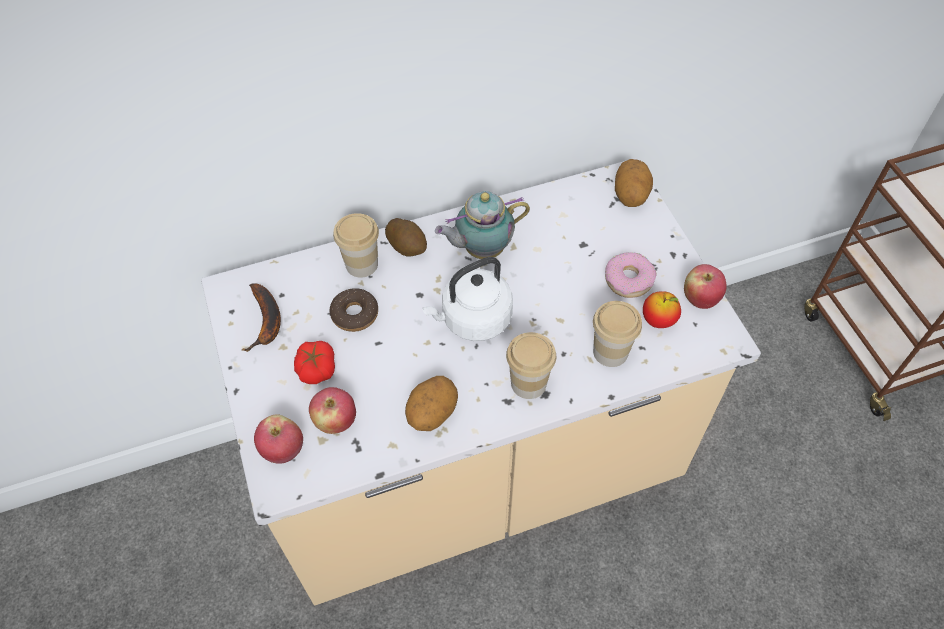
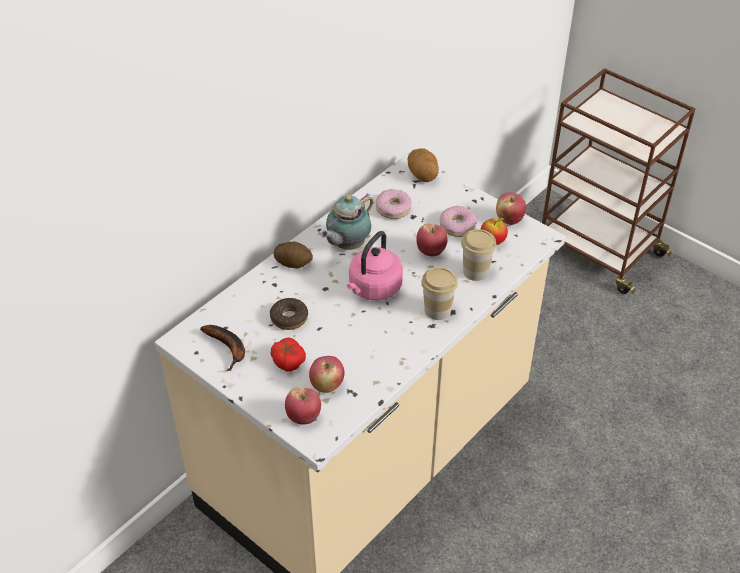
camera: 30 degrees left, 10 degrees down
(361, 264) = (269, 286): cup -> none
(432, 413) = (388, 353): potato -> none
(473, 320) = (373, 289): white kettle -> pink kettle
(566, 224) = (393, 208): none -> donut
(574, 300) = (431, 251): none -> apple

